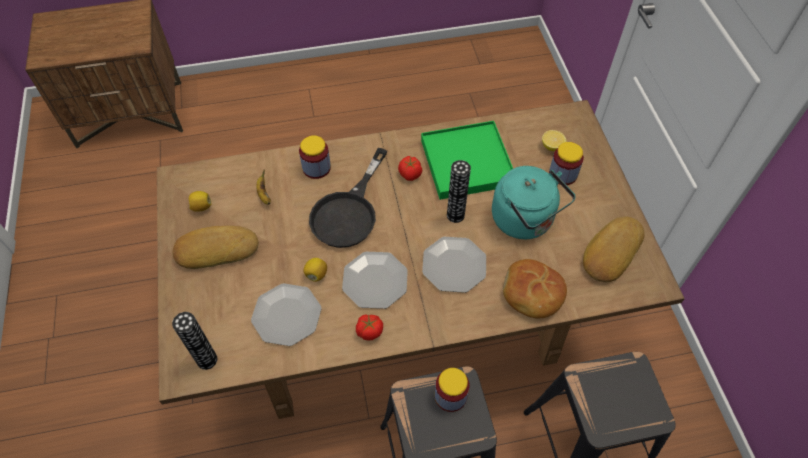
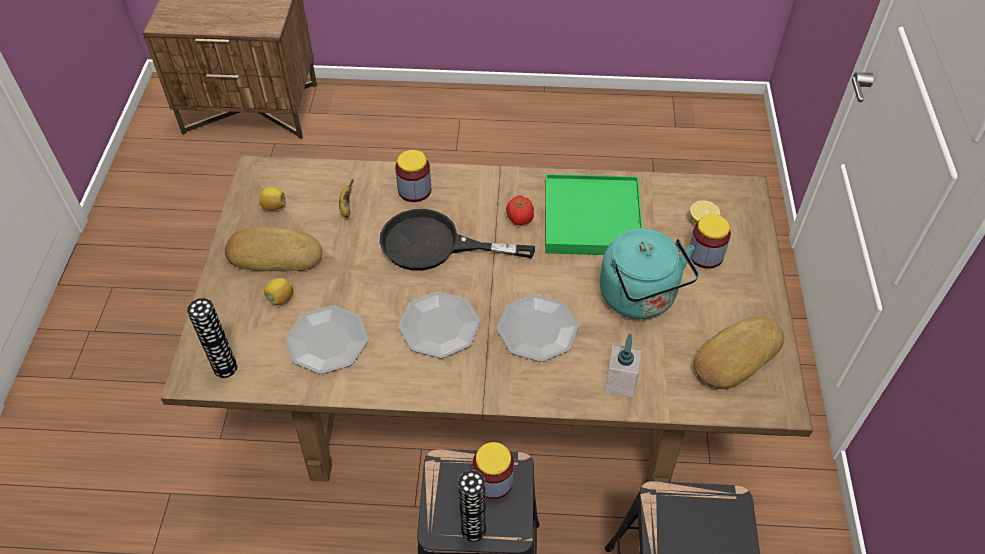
camera: 15 degrees right, 5 degrees down
(316, 274) = (375, 304): lemon -> lemon (280, 298)
(349, 212) = (435, 245): black frying pan -> black frying pan turned 60 degrees clockwise
(369, 331) = (414, 379): tomato -> none
(455, 215) = (558, 274): vase -> vase (473, 529)
(532, 294) = (620, 382): bread -> soap dispenser

